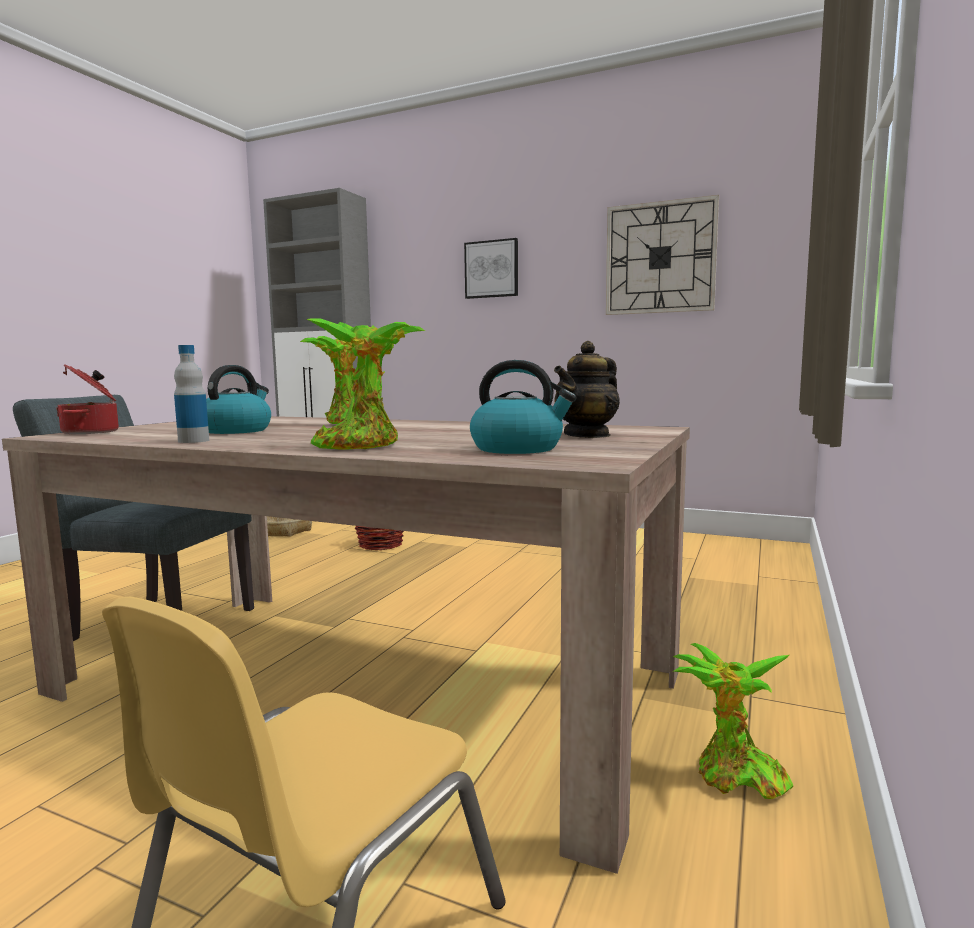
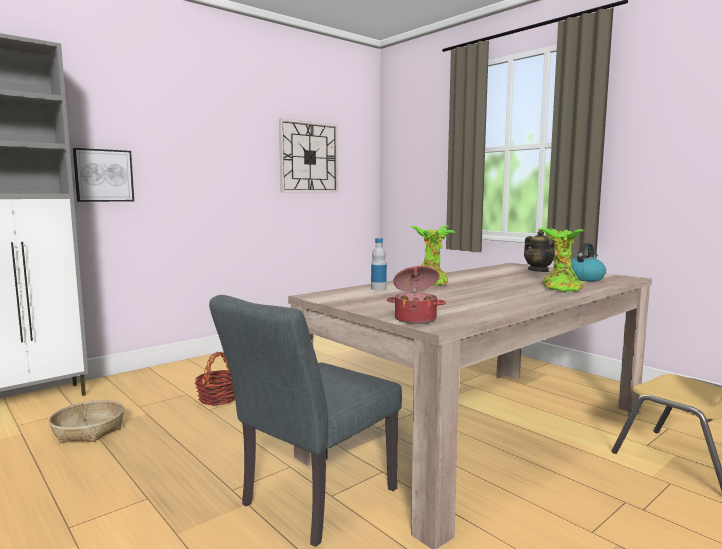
camera: 65 degrees left, 0 degrees up
(193, 441) = (514, 303): bottle -> bottle (378, 289)
(237, 431) = (453, 298): kettle -> none
(491, 269) = (194, 149): picture -> picture (104, 175)
(735, 778) = (587, 386): potted plant -> none

